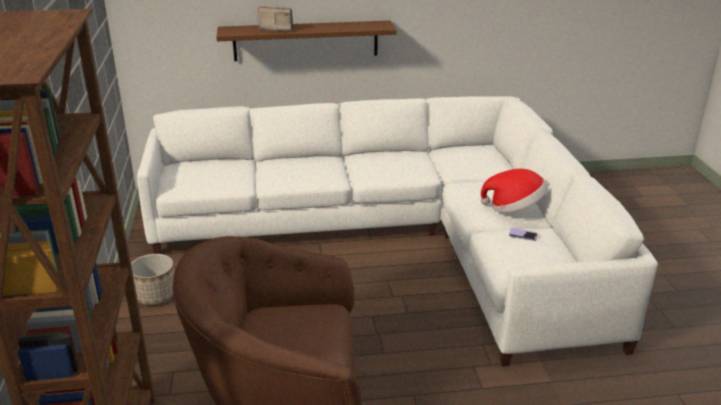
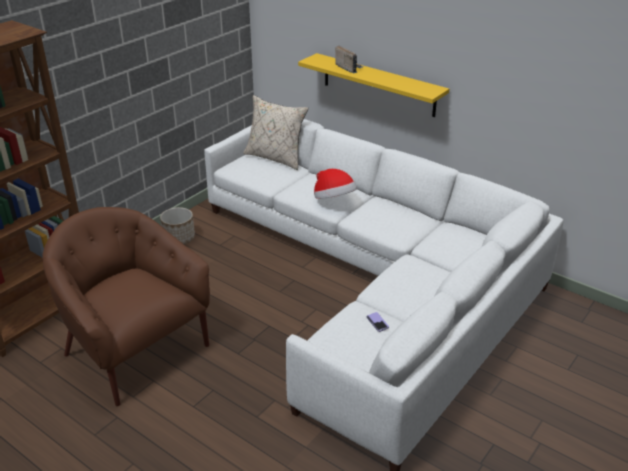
camera: 45 degrees right, 5 degrees up
(205, 161) = (275, 158): none -> beige pillow
(305, 40) = (378, 85): brown shelf -> yellow shelf
(514, 208) = (412, 300): hat -> hat (334, 200)

